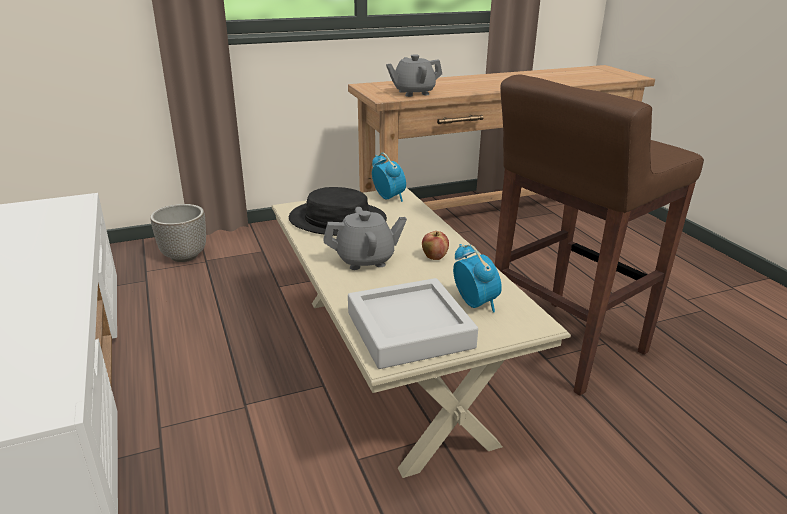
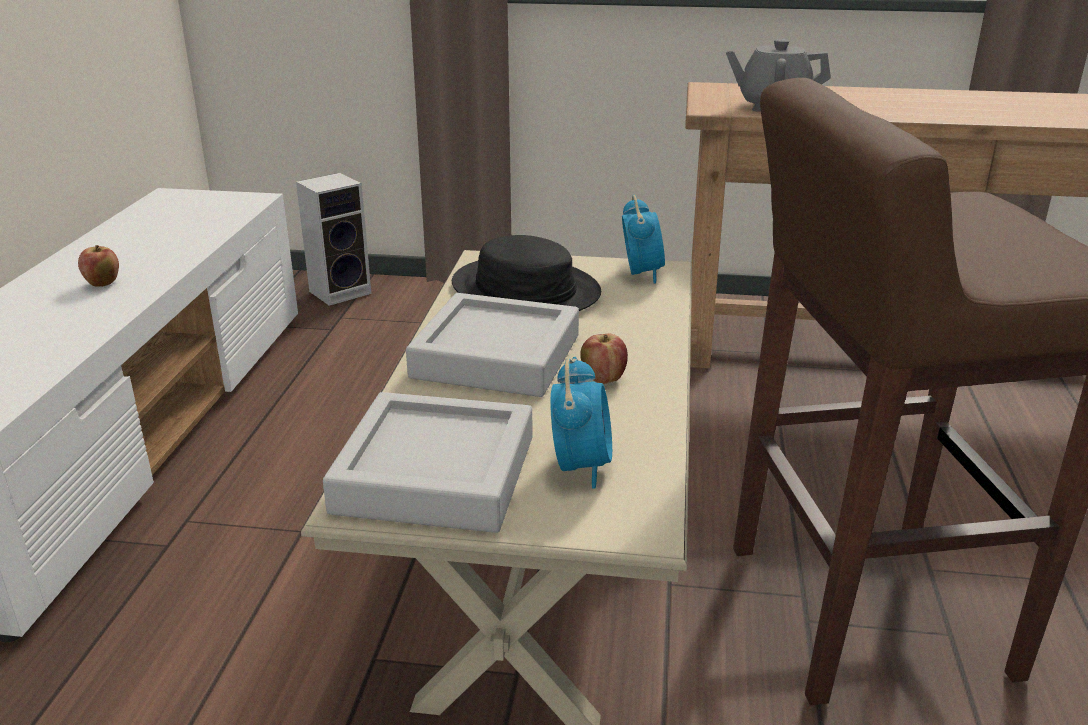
camera: 30 degrees right, 0 degrees up
(34, 280) = (102, 284): none -> apple
(130, 254) = (341, 291): none -> speaker
(183, 256) = (401, 308): planter -> none
(365, 260) = (496, 356): grey teapot -> grey tray

